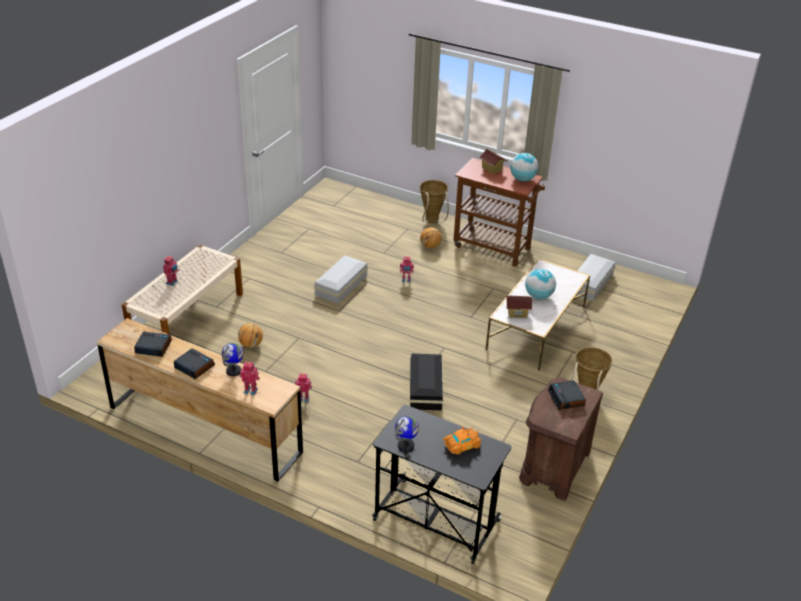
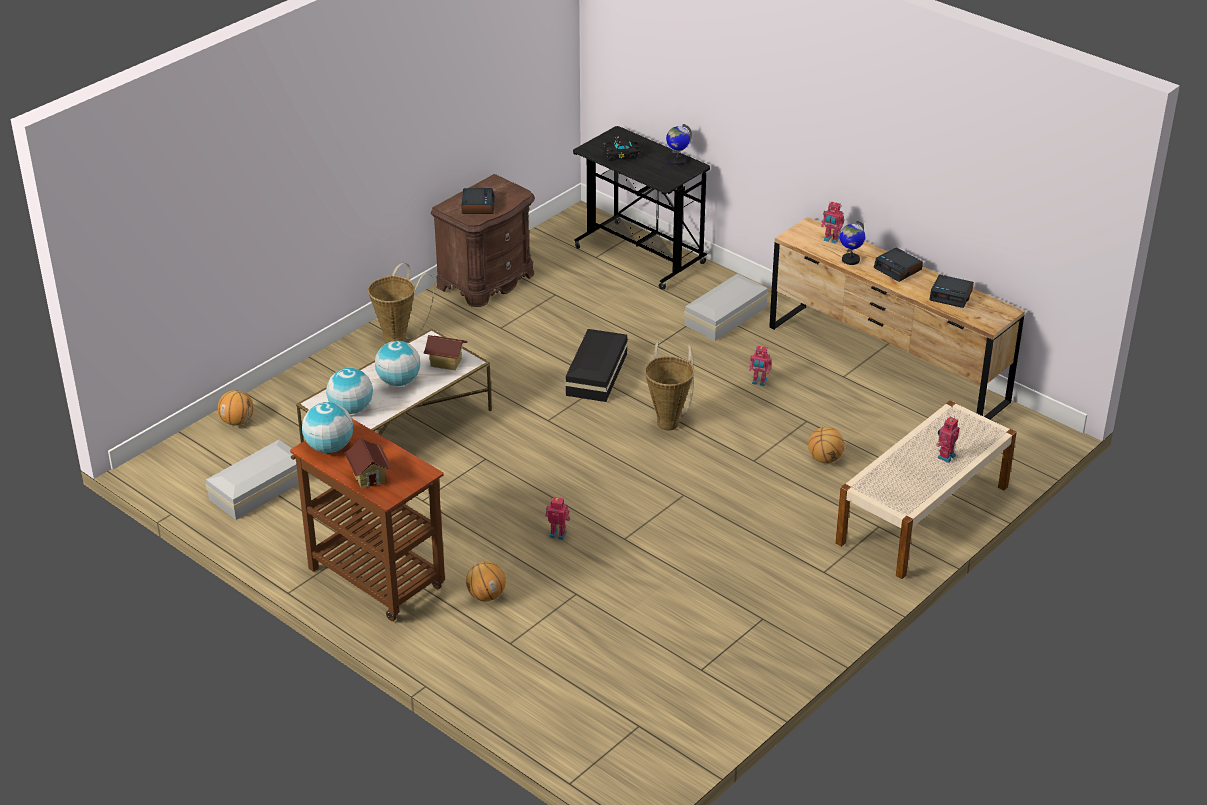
camera: 165 degrees left, 0 degrees up
(340, 285) = (671, 538): white storage box -> white storage box (727, 316)
(432, 222) = (455, 654): basket -> basket (669, 420)
(461, 445) = (622, 155): orange toy car -> black toy car
(554, 275) = (351, 409): none -> globe
(640, 320) = (237, 421): none -> basketball

